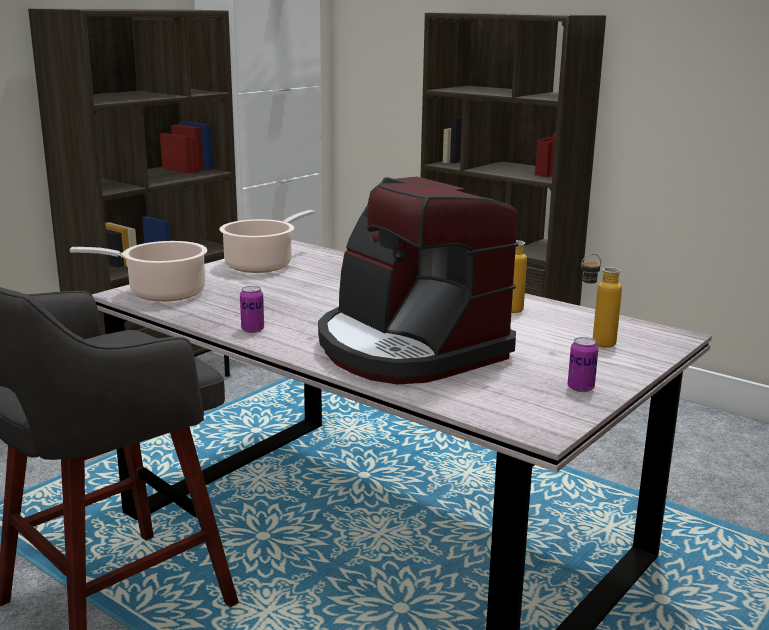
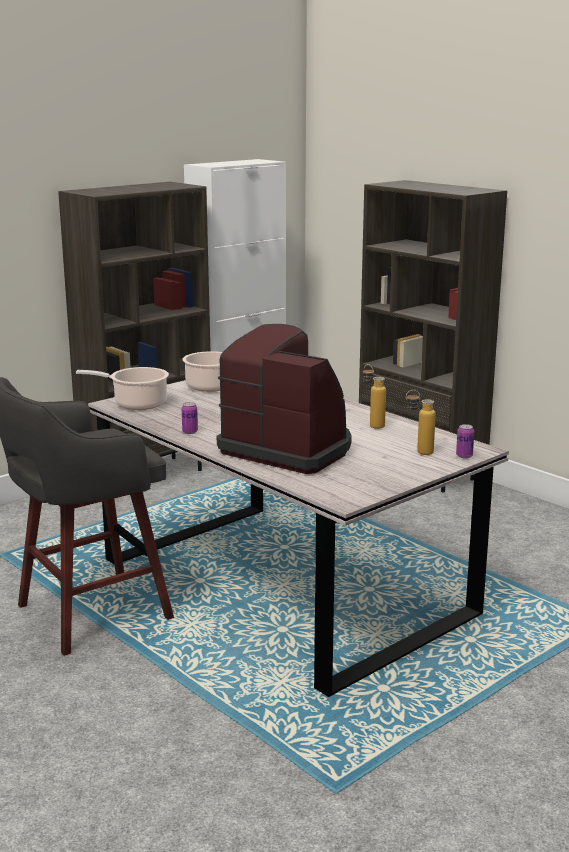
camera: 10 degrees right, 0 degrees up
(408, 348) = (288, 449): coffee machine -> coffee machine turned 150 degrees clockwise
(580, 388) = (387, 479): can -> can (464, 456)

